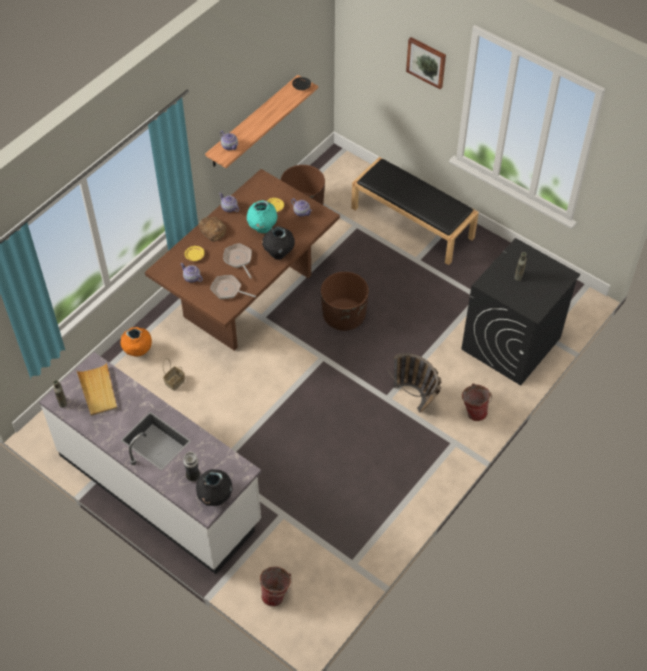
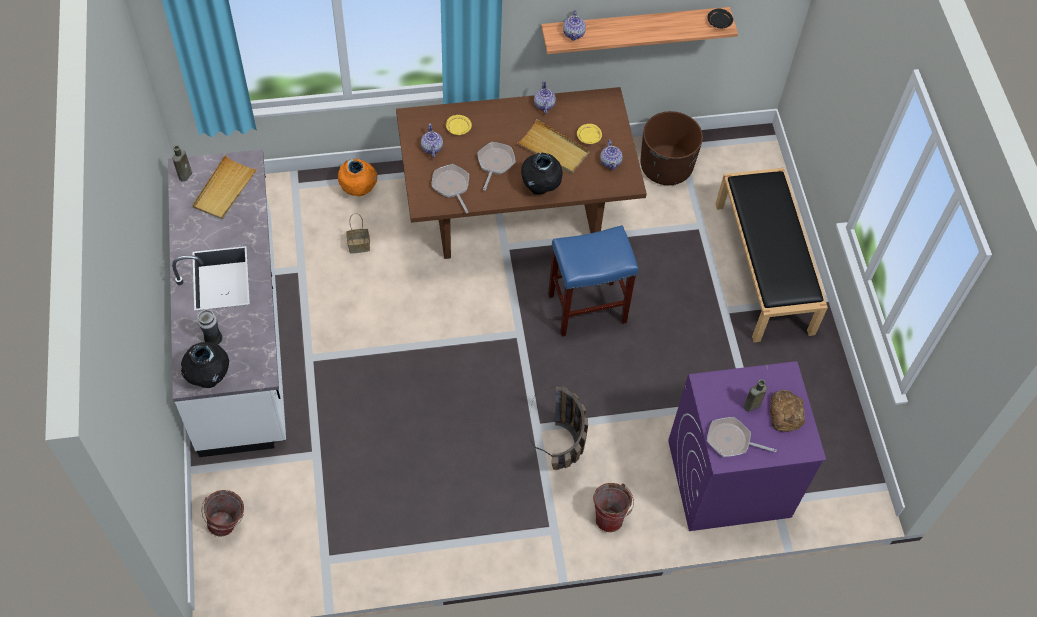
camera: 40 degrees right, 5 degrees up
(212, 230) = (503, 115): bread -> bread (785, 413)
(262, 228) = (553, 149): turquoise vase -> beige tray
(344, 316) = (586, 309): brown planter -> blue stool
(426, 62) = (865, 84): picture -> none
(511, 344) = (728, 479): black washing machine -> purple washing machine
(528, 301) = (731, 441): none -> frying pan

